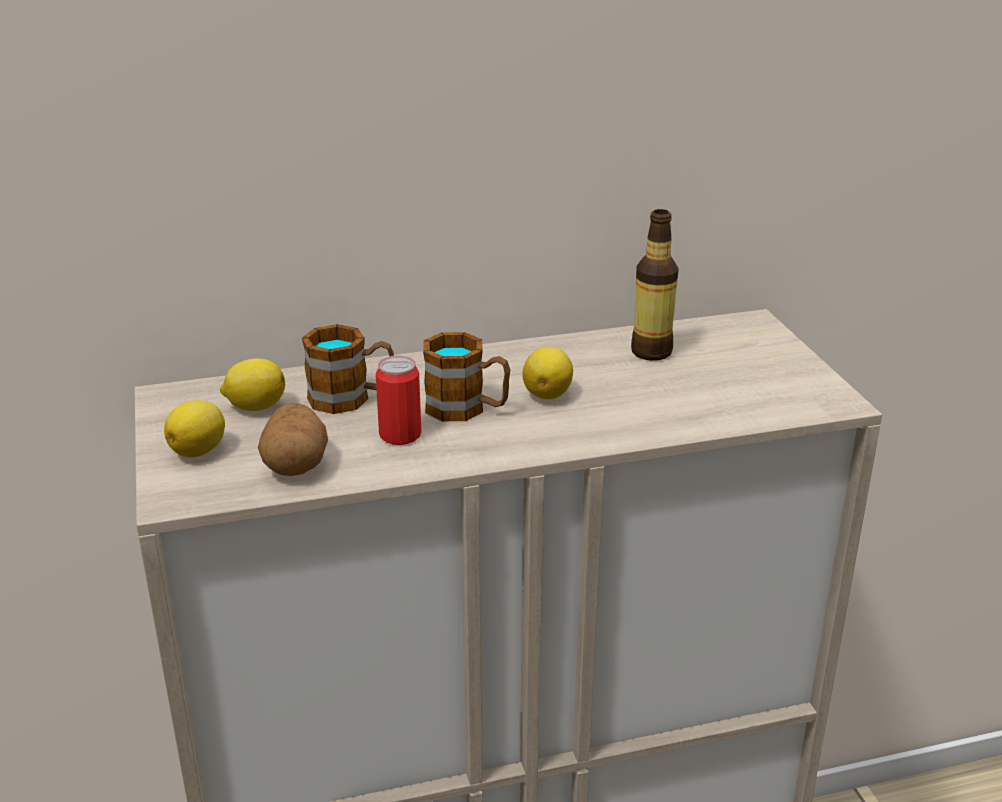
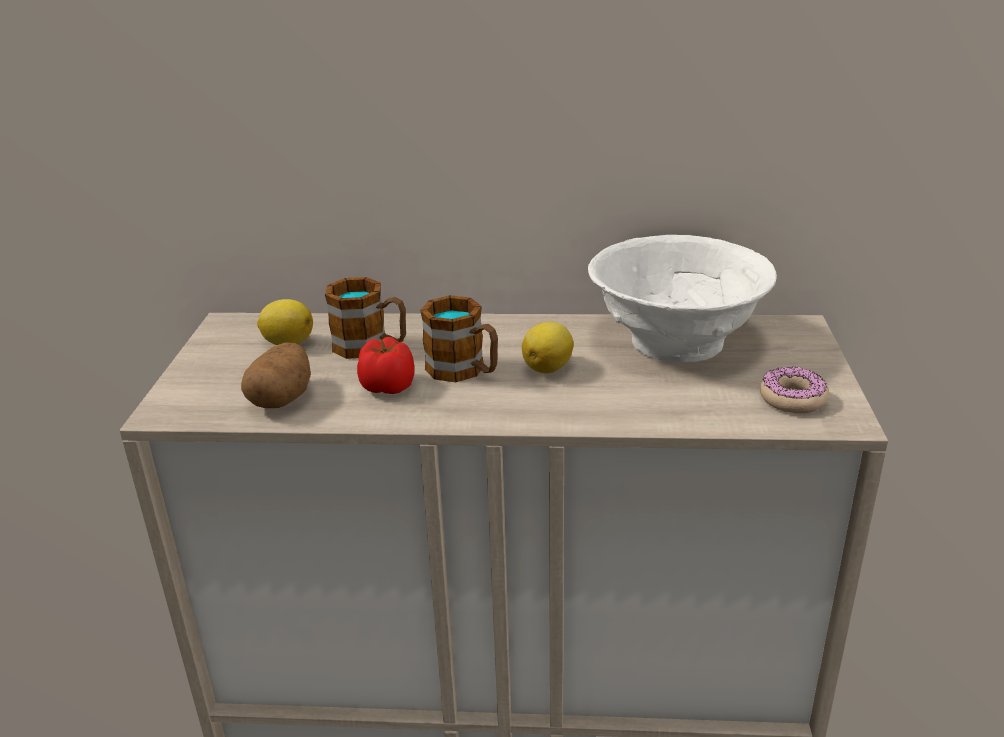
camera: 20 degrees right, 0 degrees up
(199, 451) = (215, 374): lemon -> none
(400, 435) = (388, 386): can -> tomato
(651, 352) = (675, 342): bottle -> white bowl
(785, 390) = (793, 399): none -> donut

